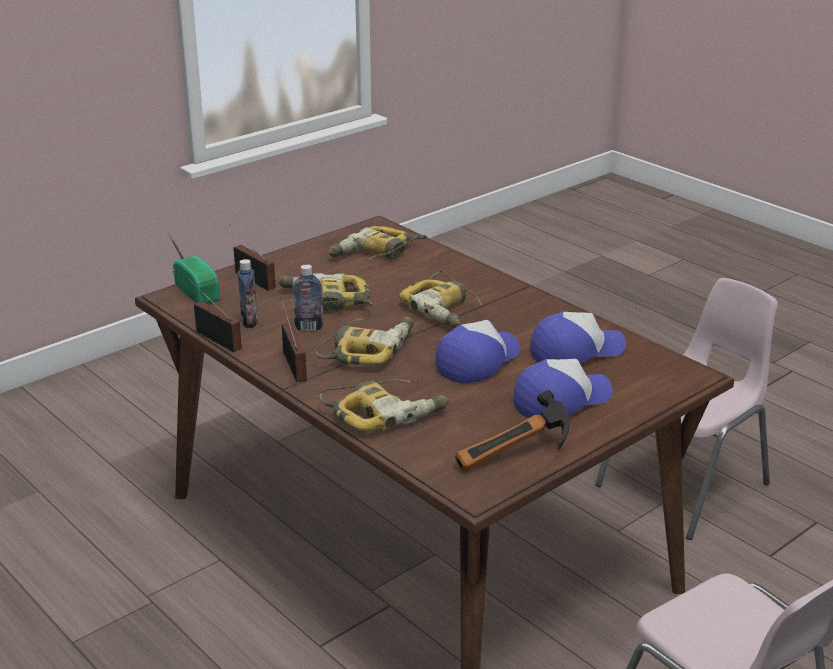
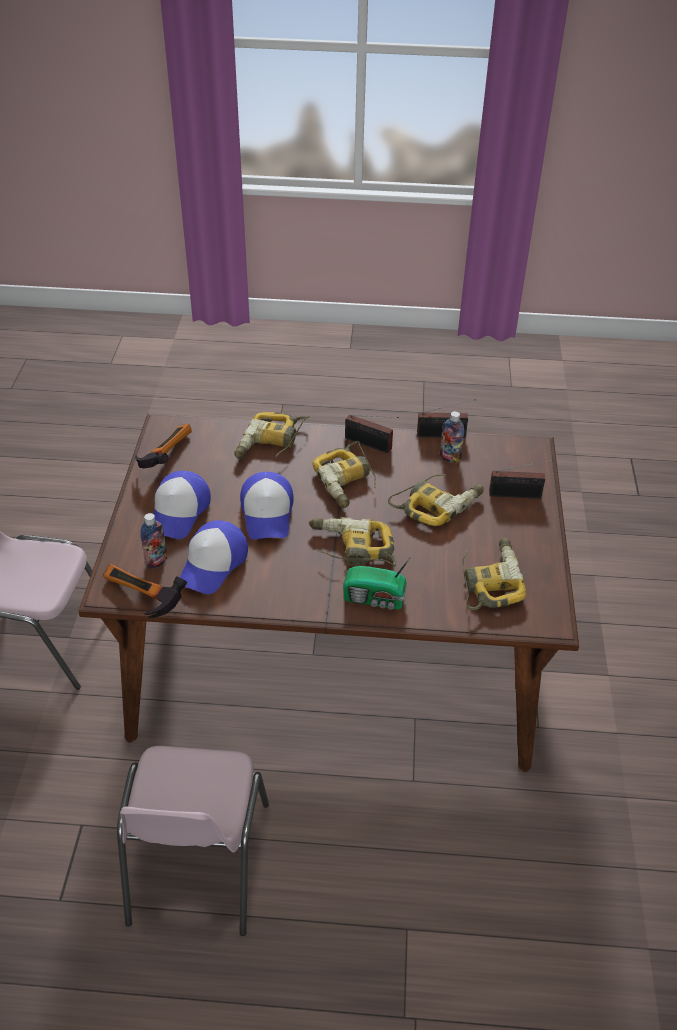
camera: 135 degrees right, 15 degrees up
(197, 292) = (526, 461): radio -> radio (375, 599)
(309, 328) = (408, 476): bottle -> bottle (156, 561)
(670, 357) = (140, 600): none -> hammer

